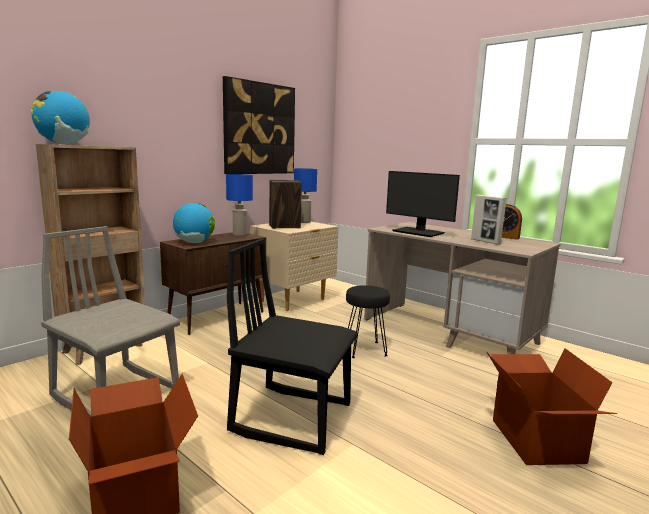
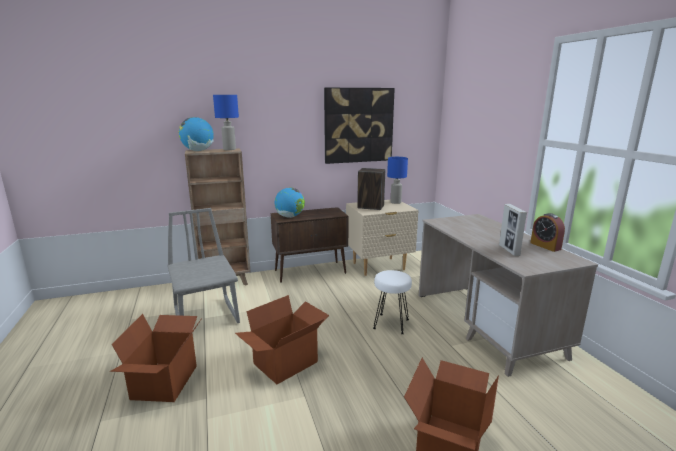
camera: 30 degrees right, 5 degrees up
(239, 234) = (332, 211): blue table lamp -> blue table lamp (229, 149)
(292, 417) = (286, 363): black chair -> cardboard box
(364, 349) = (390, 324): black stool -> white stool
(418, 232) = (462, 229): monitor -> none

